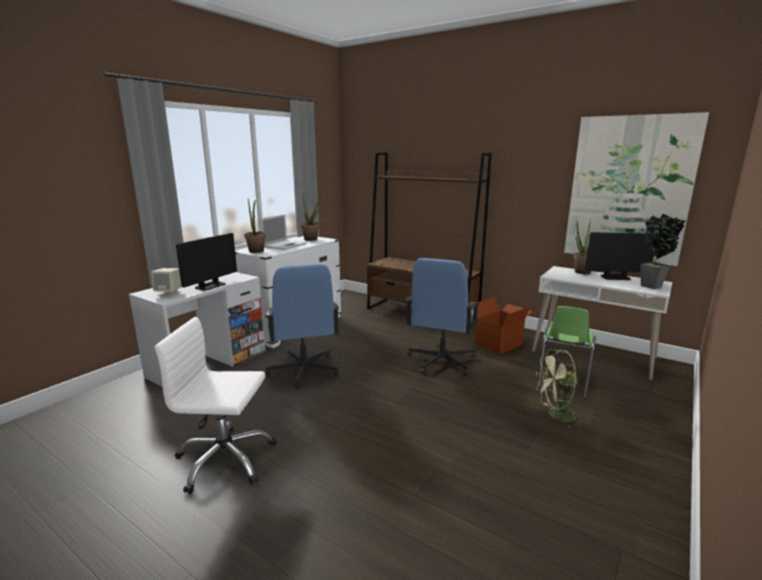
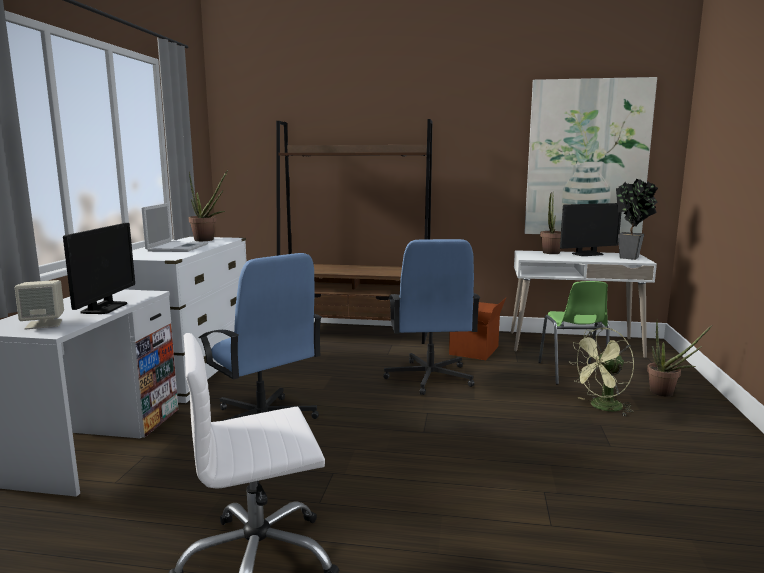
camera: 25 degrees left, 5 degrees down
(256, 252) = (147, 256): potted plant -> potted plant (666, 394)

